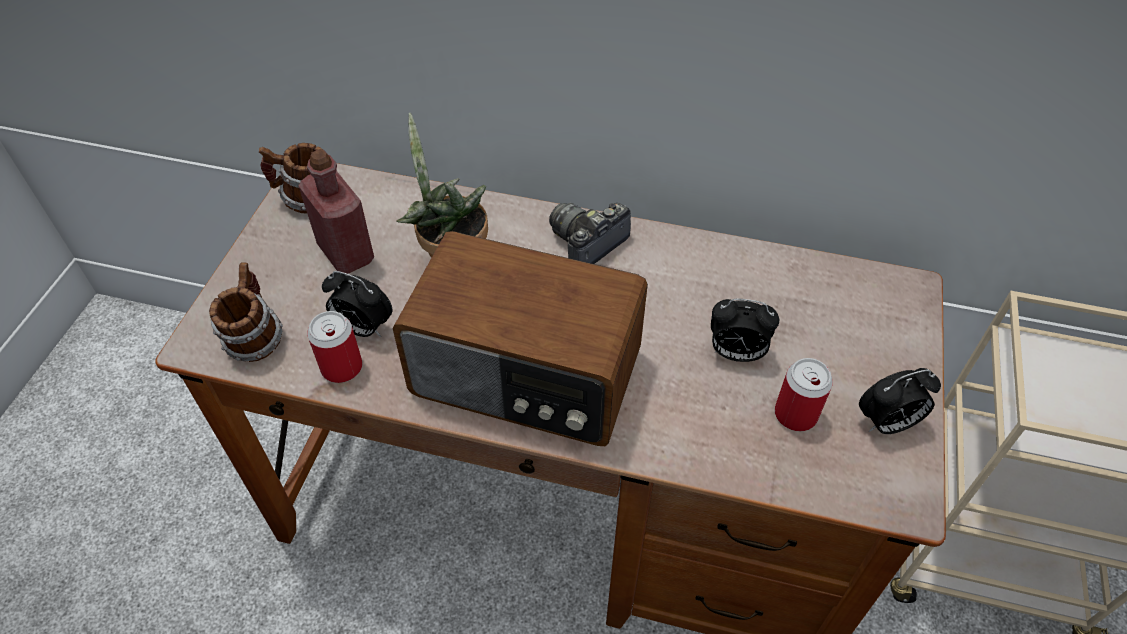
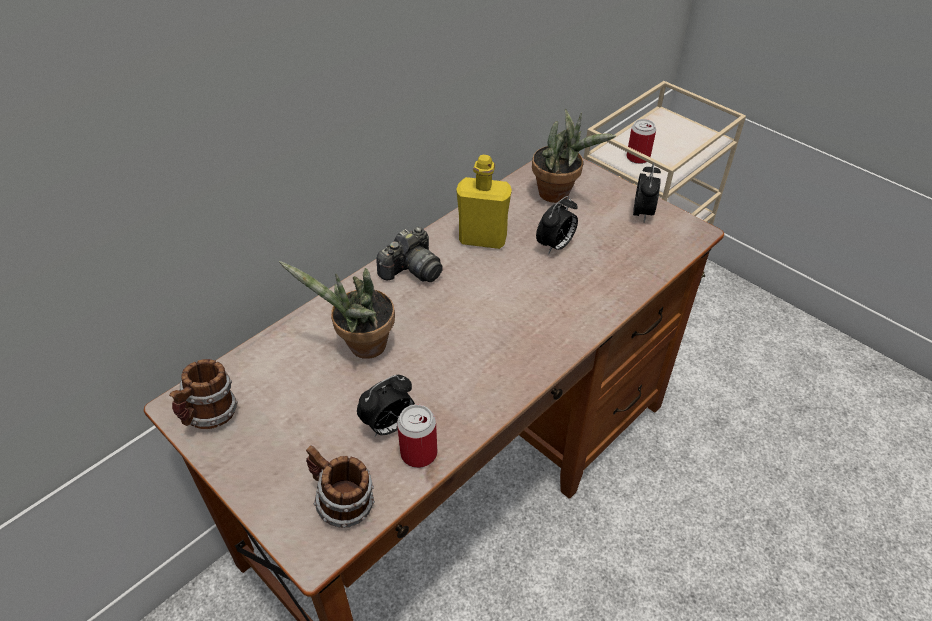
camera: 60 degrees left, 5 degrees down
(346, 253) = (298, 409): red bottle -> none
(526, 375) = (503, 349): radio -> none
(588, 243) = (412, 270): camera -> camera turned 120 degrees counterclockwise
(688, 280) = (482, 239): none -> yellow bottle
(795, 414) = (615, 243): can -> can (638, 158)
(839, 316) = (559, 194): none -> potted plant

